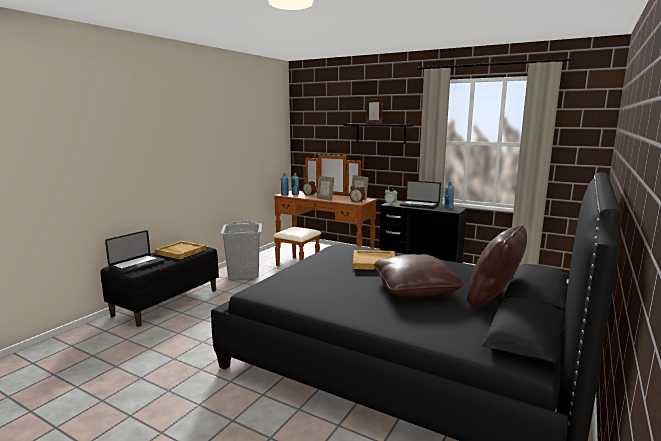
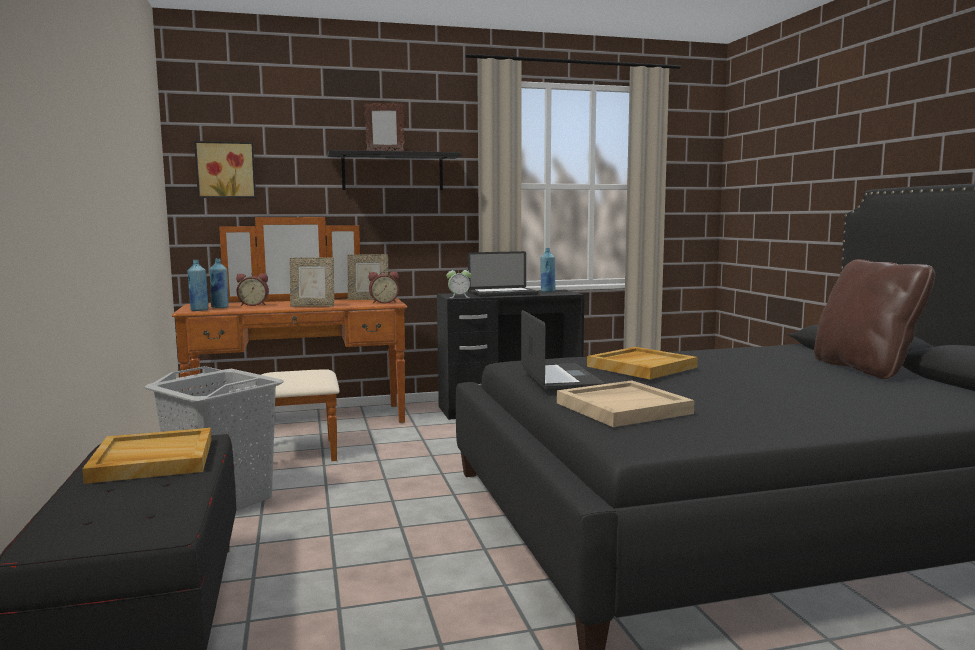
camera: 45 degrees left, 5 degrees down
(137, 265) = (109, 516): laptop -> laptop (560, 379)
(299, 277) = (623, 408): none -> beige tray
(310, 132) = (226, 170): none -> picture
(415, 288) = (780, 380): brown pillow -> none

